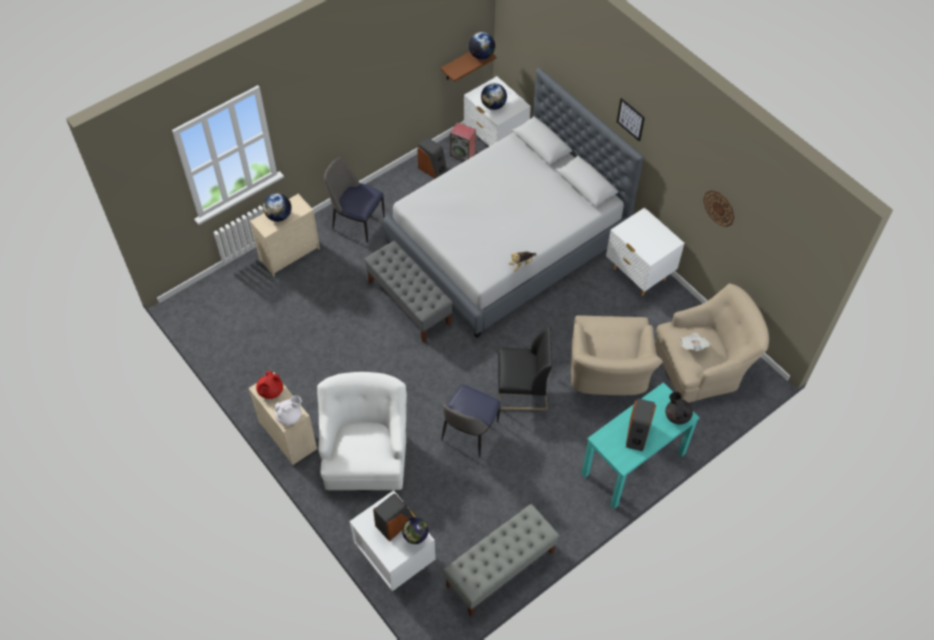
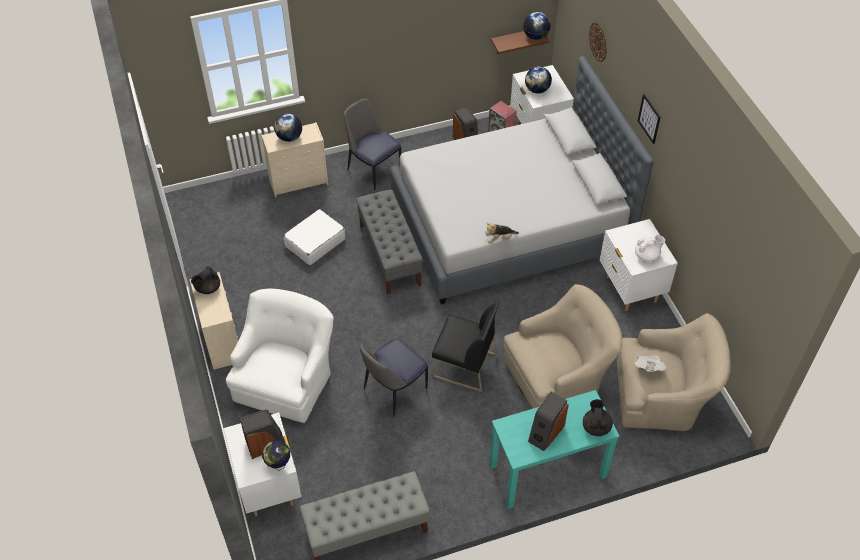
camera: 20 degrees right, 5 degrees down
(270, 392) = (207, 288): red teapot -> black teapot
(289, 416) = (214, 315): white teapot -> white teapot (647, 255)
(333, 311) = (315, 243): none -> white suitcase
(608, 374) = (558, 375): beige armchair -> beige armchair turned 135 degrees counterclockwise
(719, 208) = (710, 226): wall clock -> wall clock (598, 42)

